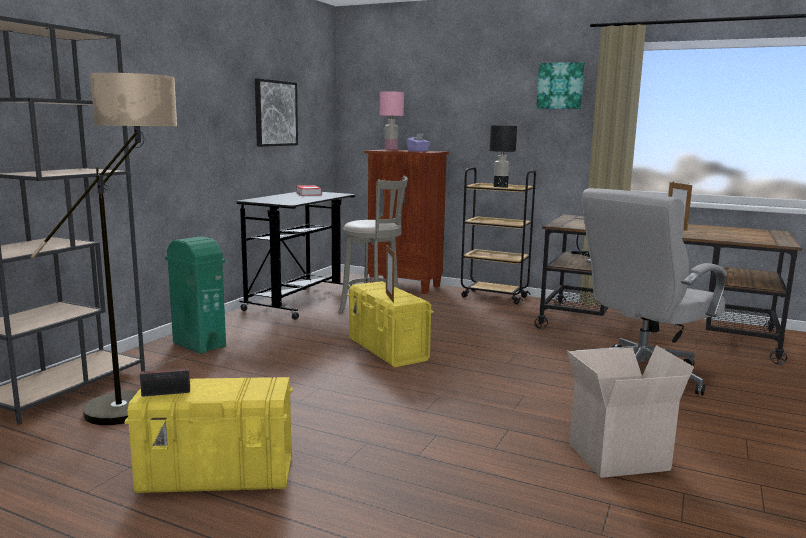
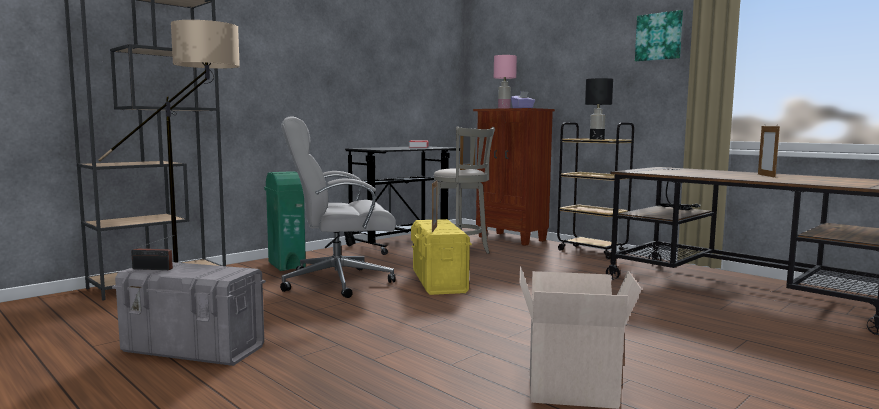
camera: 20 degrees right, 5 degrees down
(218, 475) = (194, 349): yellow storage box -> grey storage box
(275, 113) = (393, 76): picture -> none
(640, 374) = (683, 325): grey office chair -> grey office chair (338, 282)

